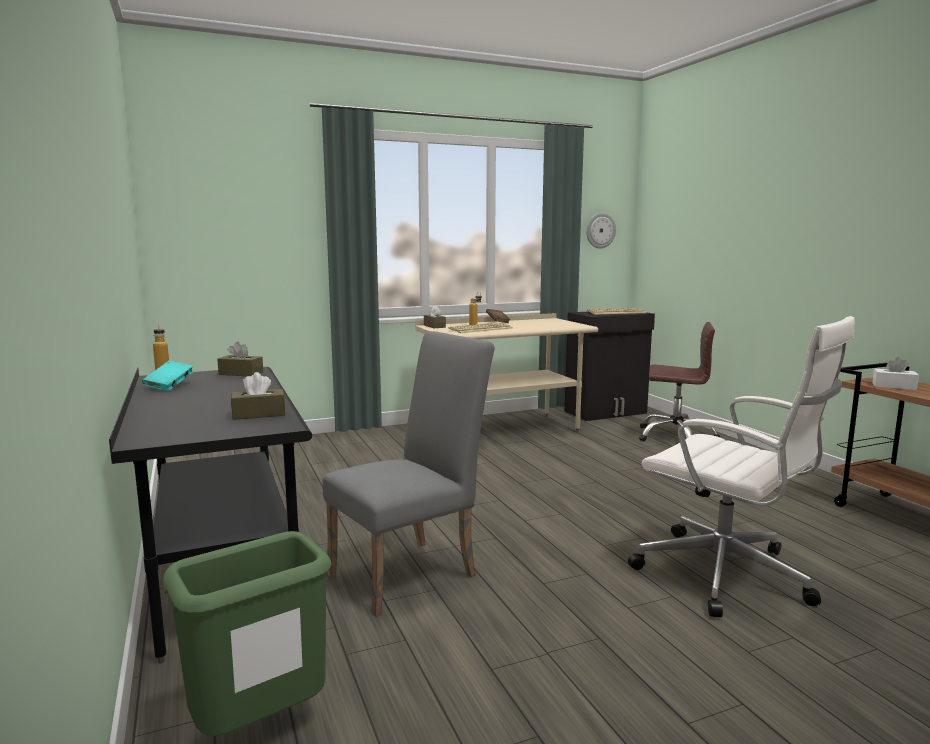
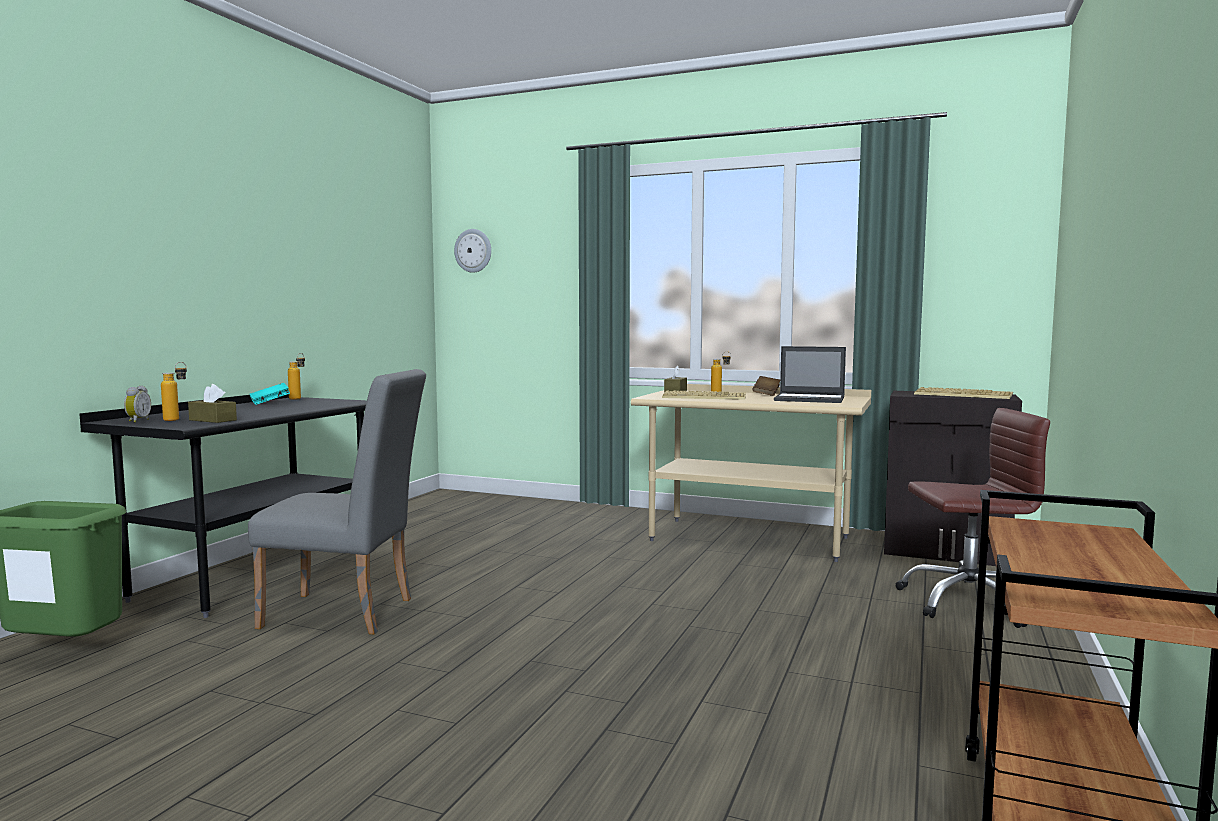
camera: 45 degrees right, 5 degrees down
(177, 433) = (137, 421): none -> alarm clock
(212, 422) = (177, 419): none -> bottle
(241, 373) = (339, 402): brown tissue box -> none
(542, 323) = (810, 399): none -> laptop
(600, 230) = (977, 269): wall clock -> wall clock (473, 250)
(675, 436) = (968, 602): brown office chair -> brown office chair turned 60 degrees counterclockwise
(727, 575) = (558, 738): white office chair -> none
(893, 386) = (1041, 538): white tissue box -> none

